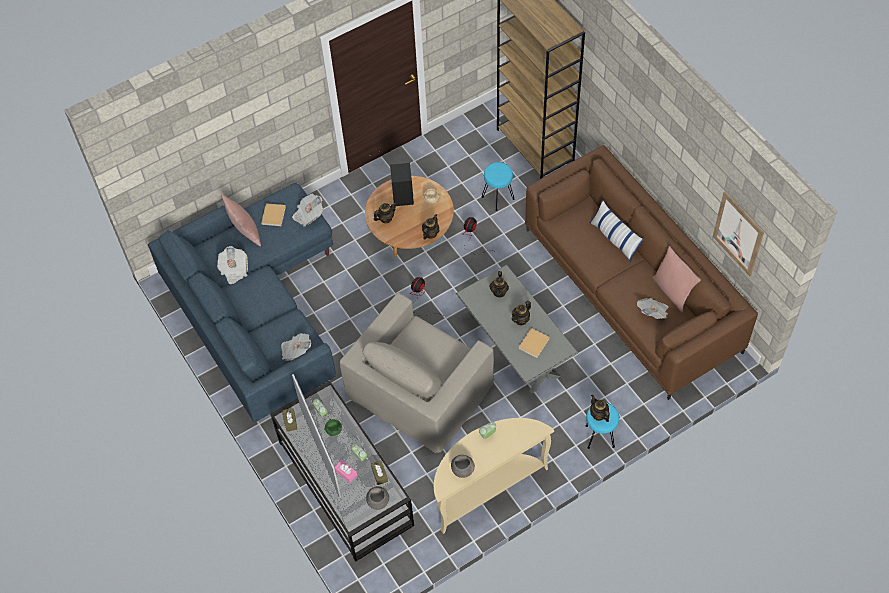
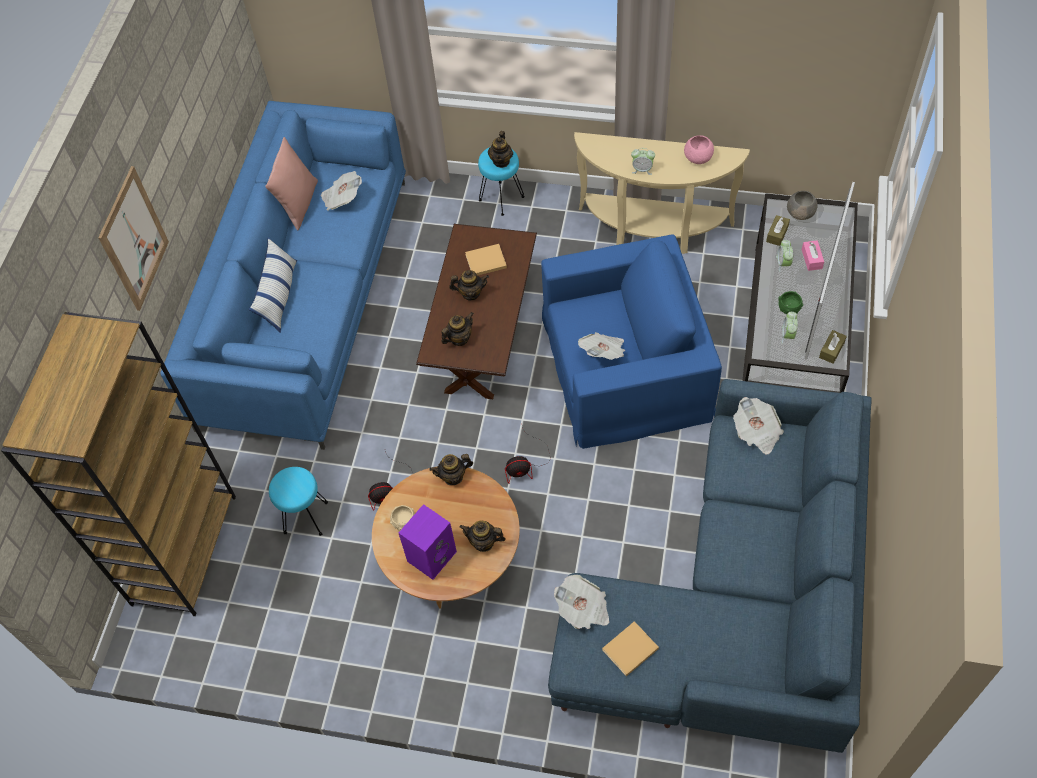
camera: 135 degrees left, 0 degrees up
(234, 270) = (750, 608): newspaper -> newspaper (603, 353)
(245, 232) = (690, 656): pink pillow -> none
(403, 197) = (432, 555): black speaker -> purple speaker
(419, 388) = (626, 367): beige armchair -> blue armchair
(462, 469) = (698, 158): grey bowl -> pink bowl
(515, 346) = (483, 334): grey coffee table -> brown coffee table
(631, 290) = (307, 299): brown sofa -> blue sofa
(738, 234) = (220, 77): picture -> picture (134, 239)

